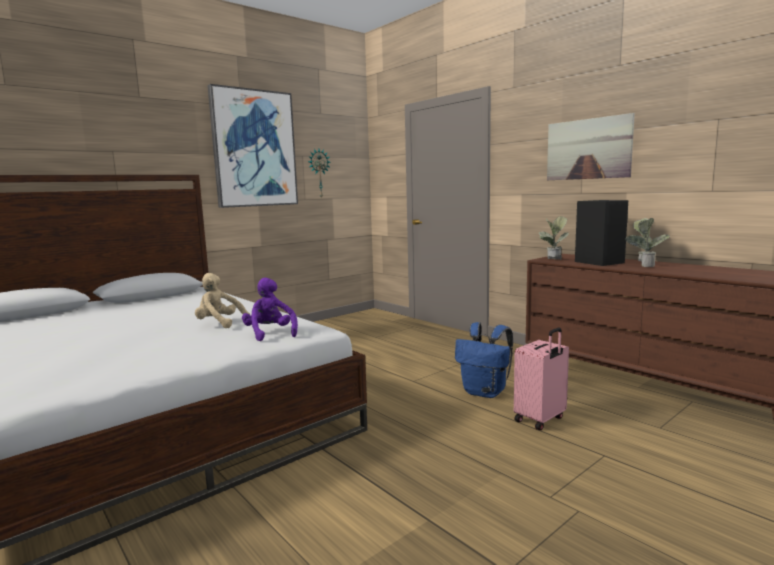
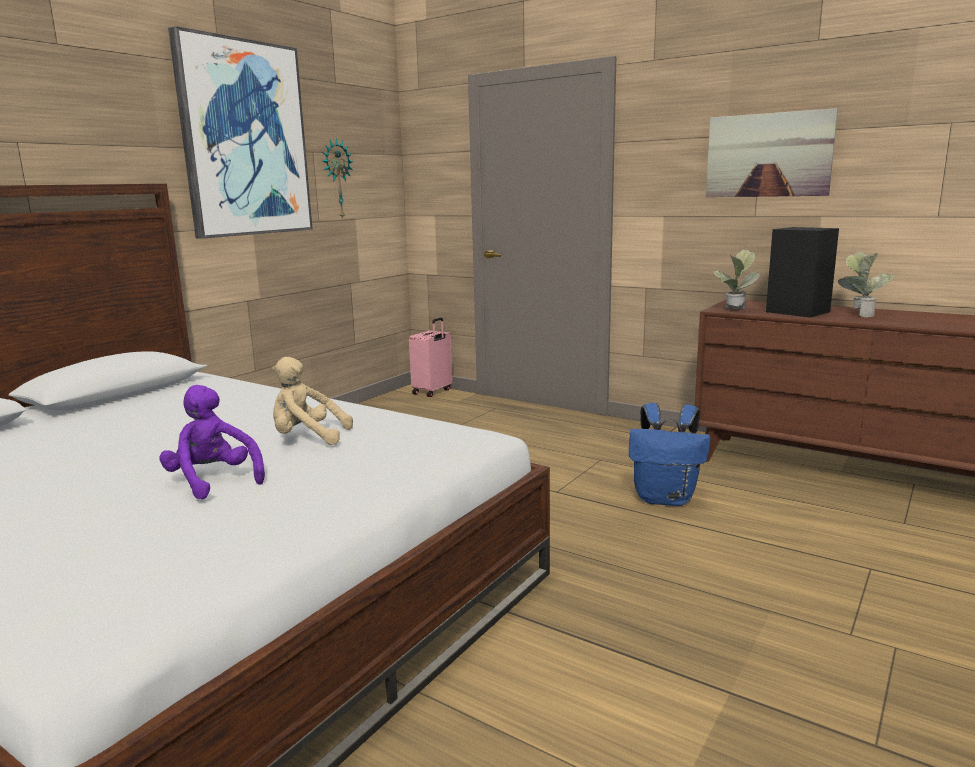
camera: 15 degrees left, 5 degrees up
(270, 334) = (412, 449): purple plush toy -> purple plush toy (213, 481)
(540, 419) = (762, 529): pink suitcase -> pink suitcase (433, 392)

